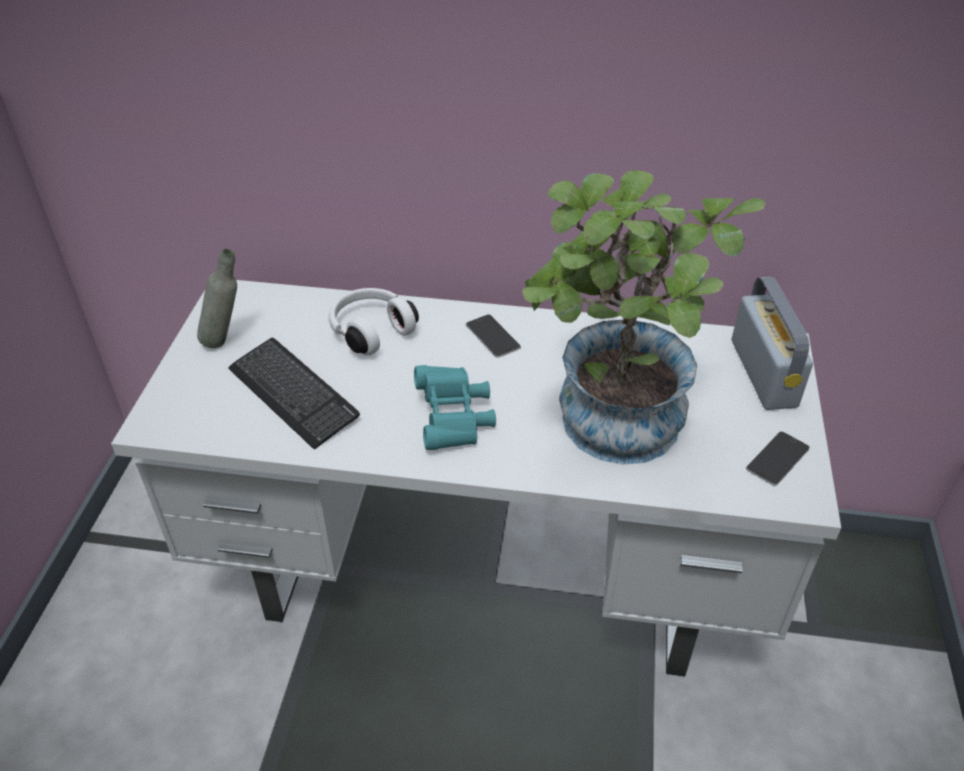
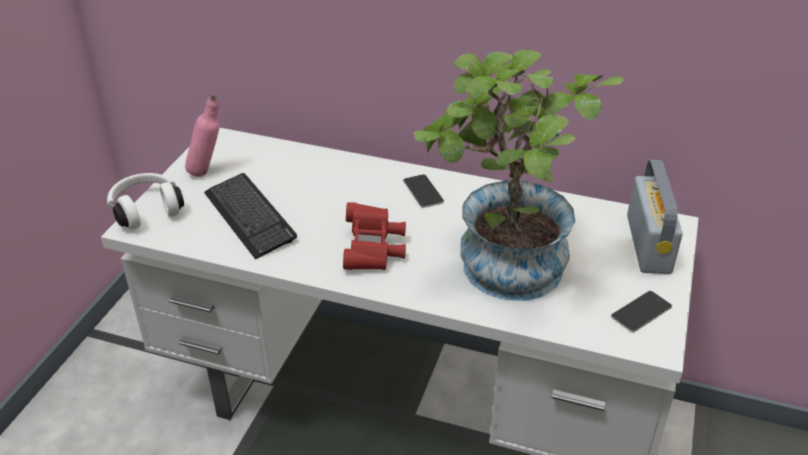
camera: 10 degrees right, 5 degrees down
(226, 340) = (208, 172): grey bottle -> pink bottle
(370, 330) = (324, 177): white headphones -> white headphones (146, 209)
(454, 420) = (373, 250): turquoise binoculars -> red binoculars

